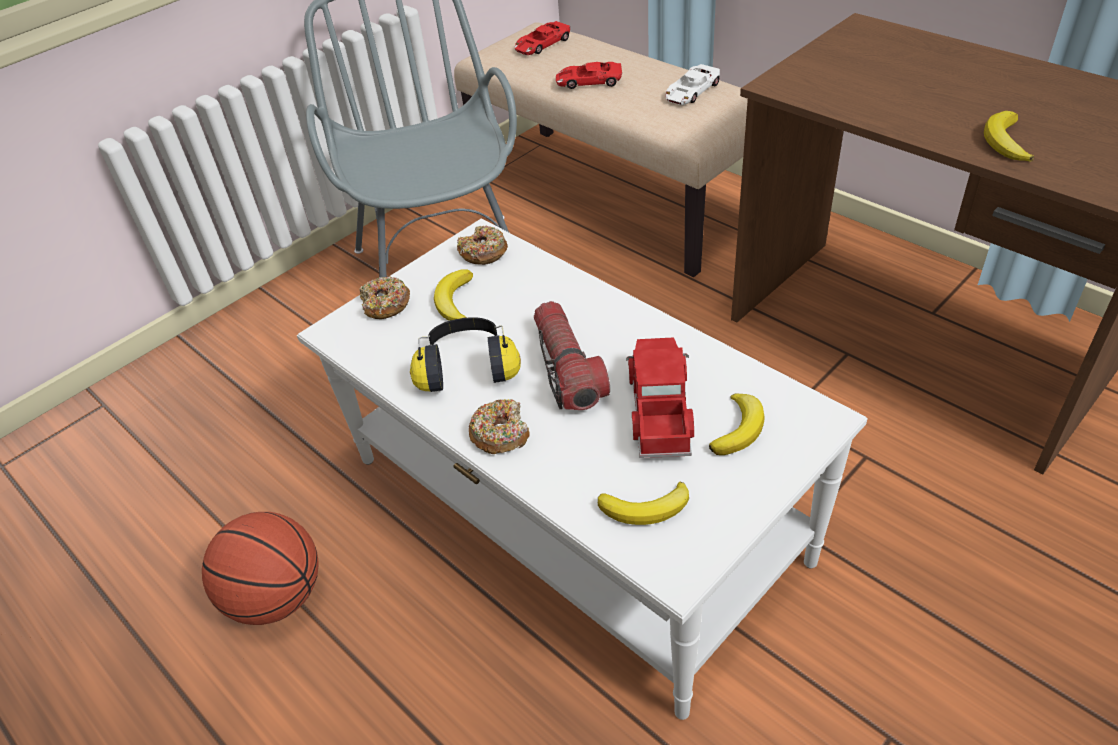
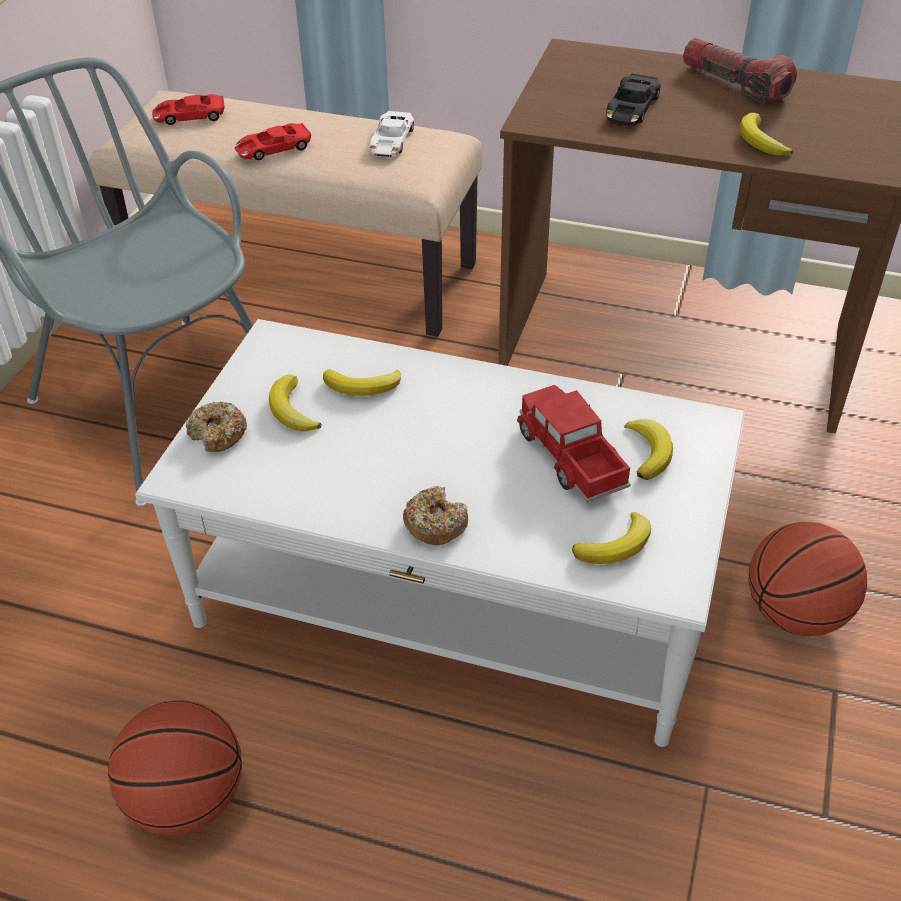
camera: 30 degrees left, 0 degrees up
(467, 368) = (356, 472): headphones -> none
(483, 252) = (287, 353): donut -> none
(524, 296) = (363, 386): none -> banana
(542, 45) = (189, 116): red toy car -> red toy car turned 60 degrees clockwise
(567, 368) = (457, 444): flashlight -> flashlight (734, 84)
(885, 88) = (631, 109): none -> black toy car
(891, 642) = (795, 614): none -> basketball

